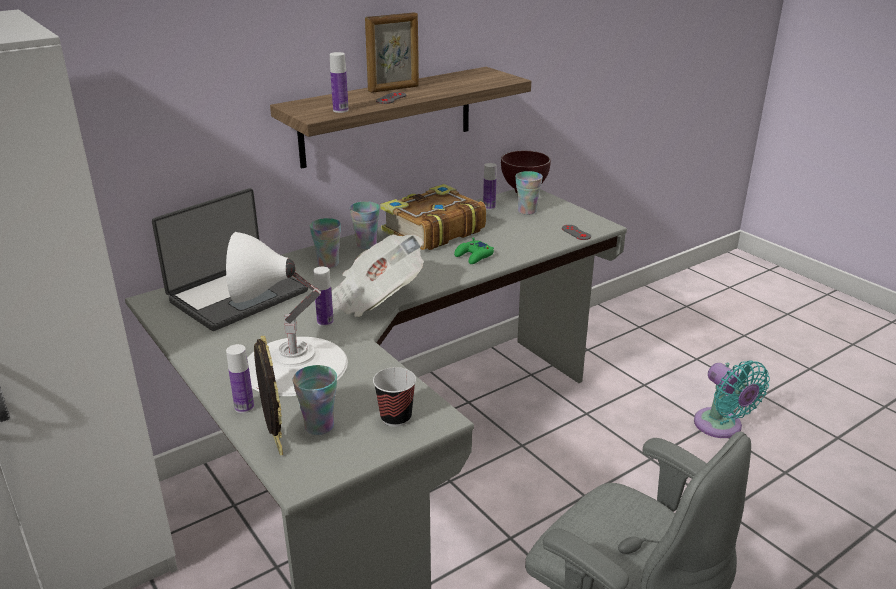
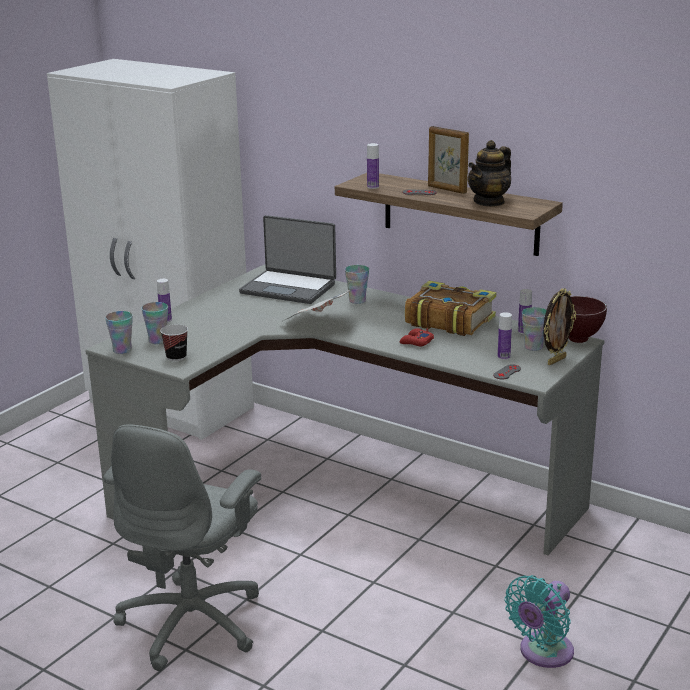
camera: 70 degrees right, 5 degrees down
(274, 442) = (137, 334): picture frame -> picture frame (556, 360)
(294, 365) = (216, 321): white table lamp -> none
(325, 322) = (273, 317): bottle -> bottle (503, 357)
(366, 245) = (400, 305): cup -> cup (122, 350)
(459, 83) = (489, 202): none -> teapot
(474, 256) = (416, 342): green game controller -> red game controller

